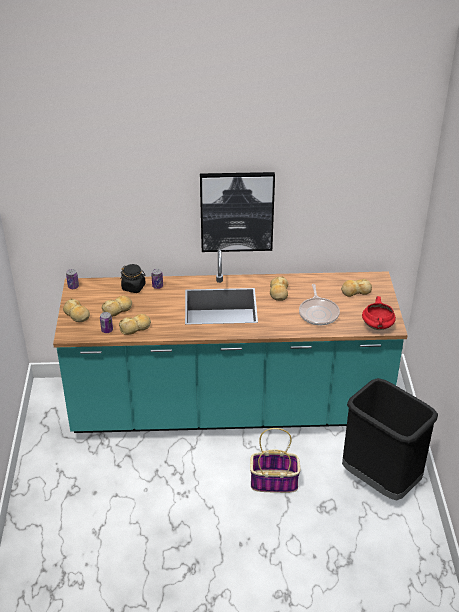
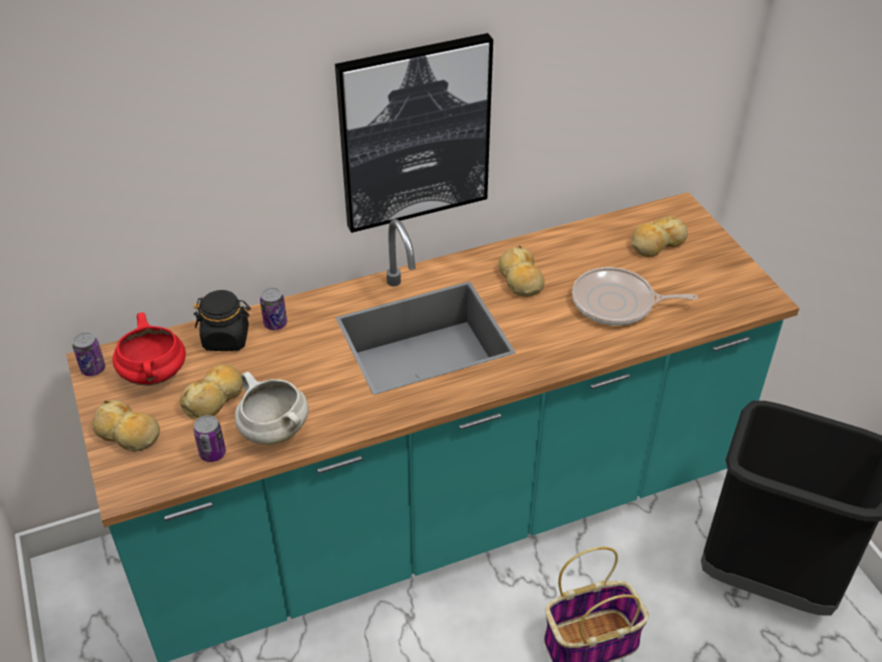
camera: 20 degrees left, 5 degrees up
(135, 328) = (273, 431): bread -> white cooking pot
(318, 313) = (617, 303): frying pan -> frying pan turned 120 degrees clockwise
(378, 326) = (738, 304): red cooking pot -> red cooking pot (155, 375)

